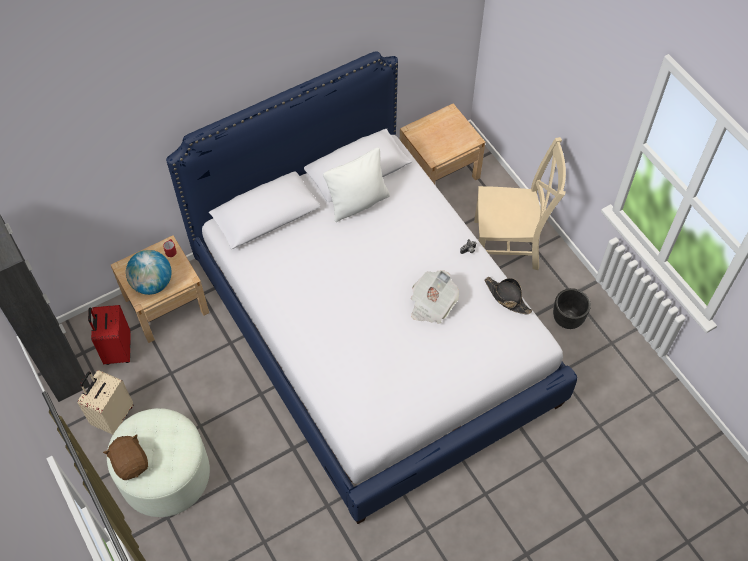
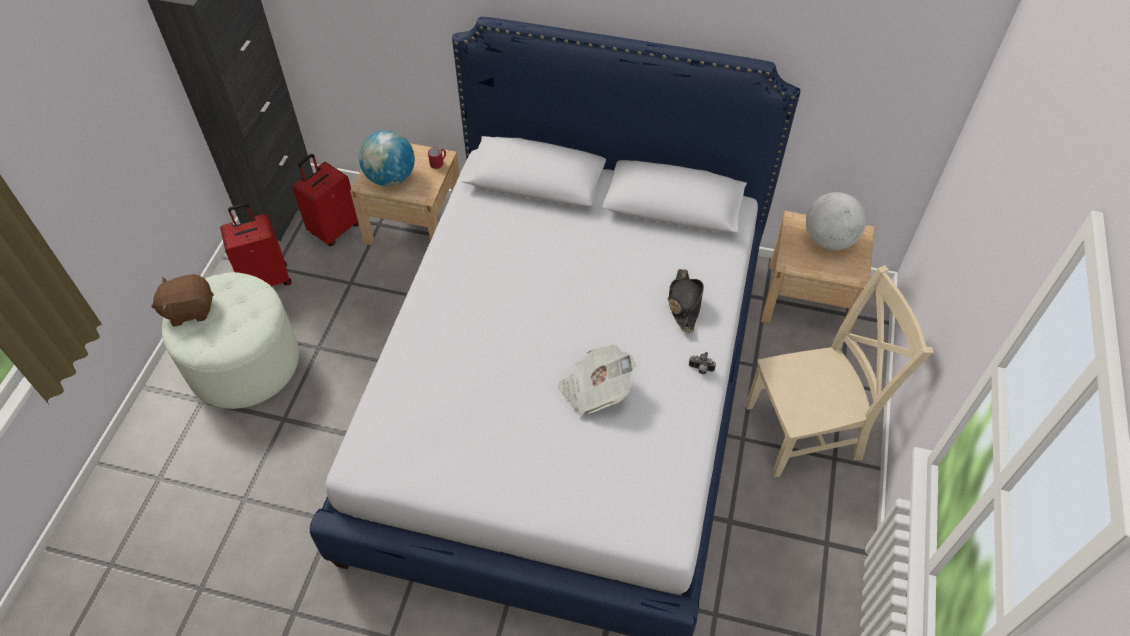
camera: 45 degrees right, 5 degrees down
(112, 416) = (266, 279): beige suitcase -> red suitcase
(131, 463) = (189, 310): brown plush toy -> brown plush toy turned 120 degrees counterclockwise
(358, 203) = (637, 233): white pillow -> none
(439, 128) = (828, 240): none -> globe
(507, 297) = (687, 453): black hat -> black hat (684, 303)
(509, 244) = (808, 431): beige chair -> beige chair turned 60 degrees counterclockwise
(568, 318) = (792, 564): black planter -> none

